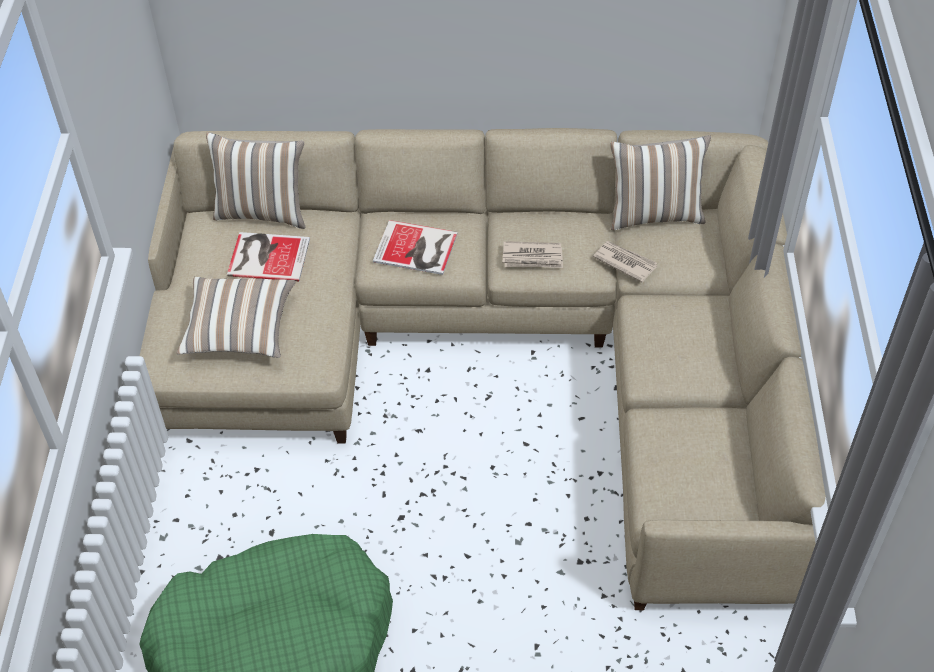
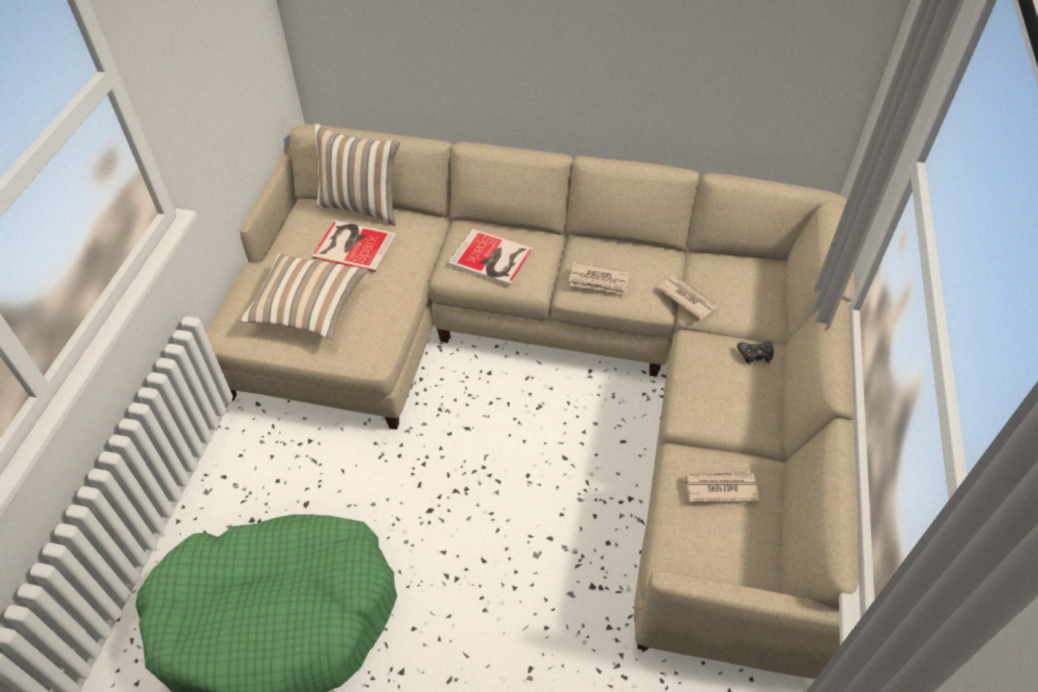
camera: 10 degrees right, 0 degrees up
(654, 214) = (725, 257): pillow -> none
(689, 441) = (719, 488): none -> newspaper
(701, 309) = (755, 355): none -> black game controller

